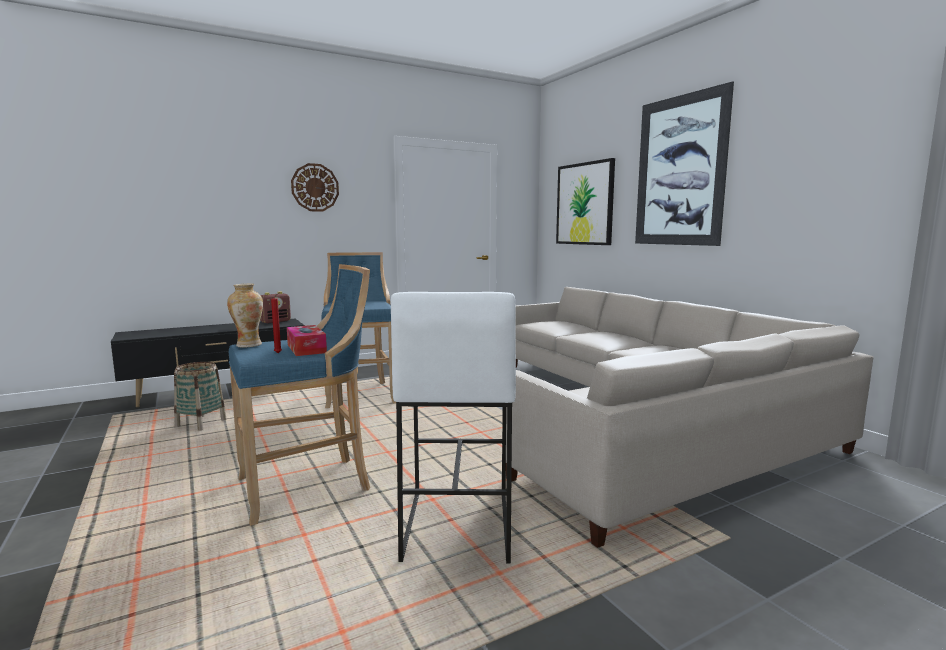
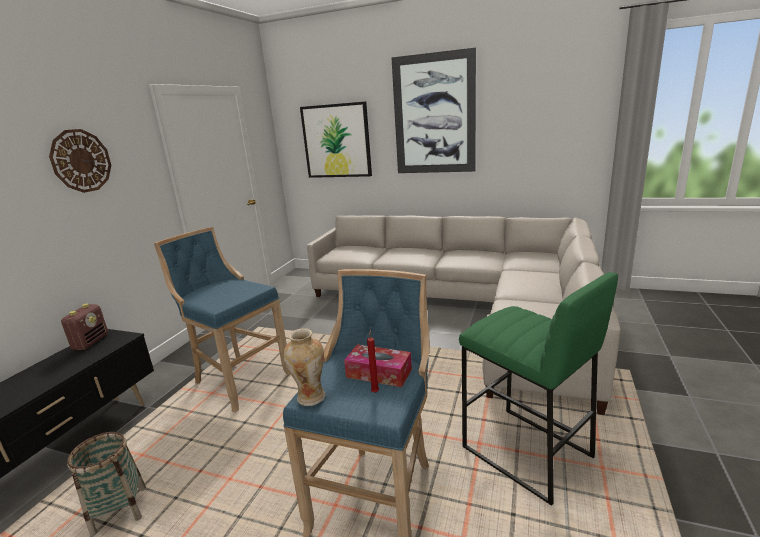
camera: 40 degrees left, 10 degrees up
(456, 525) = (525, 453): white stool -> green stool

